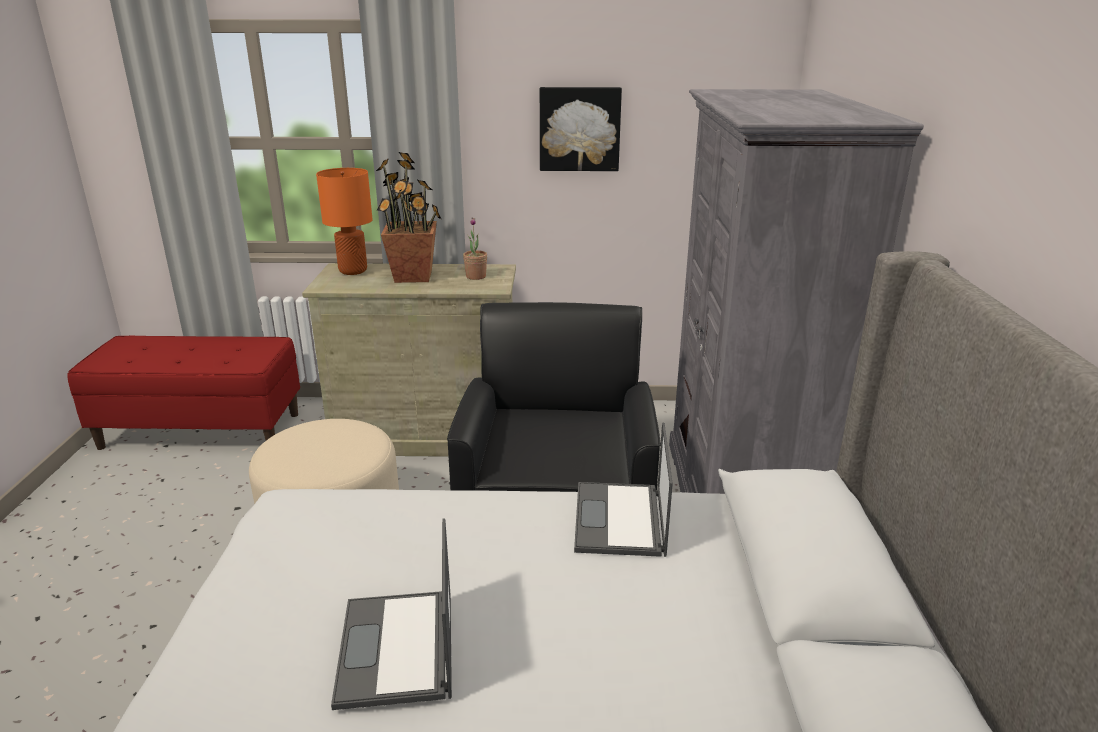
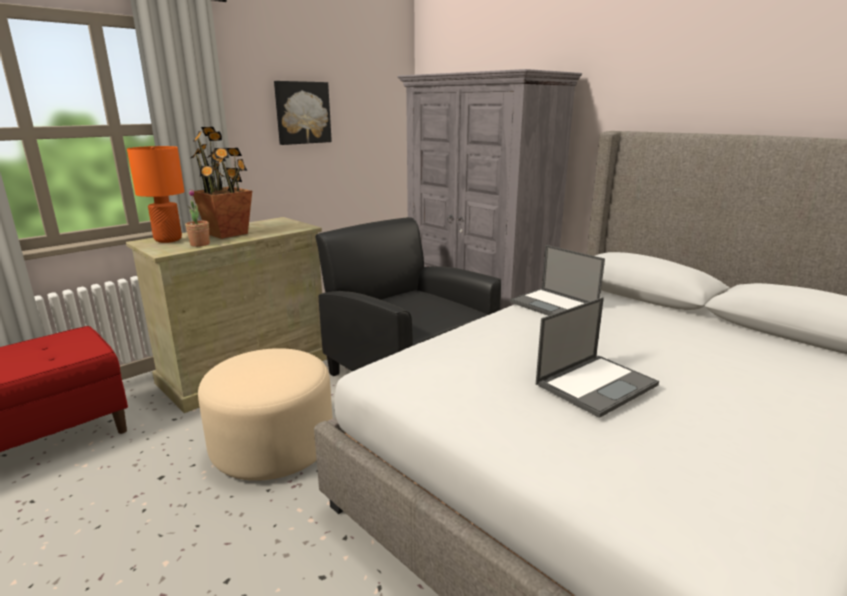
camera: 45 degrees left, 5 degrees down
(397, 649) = (596, 384): laptop -> laptop turned 75 degrees counterclockwise
(476, 276) = (274, 225): potted plant -> potted plant (200, 244)

